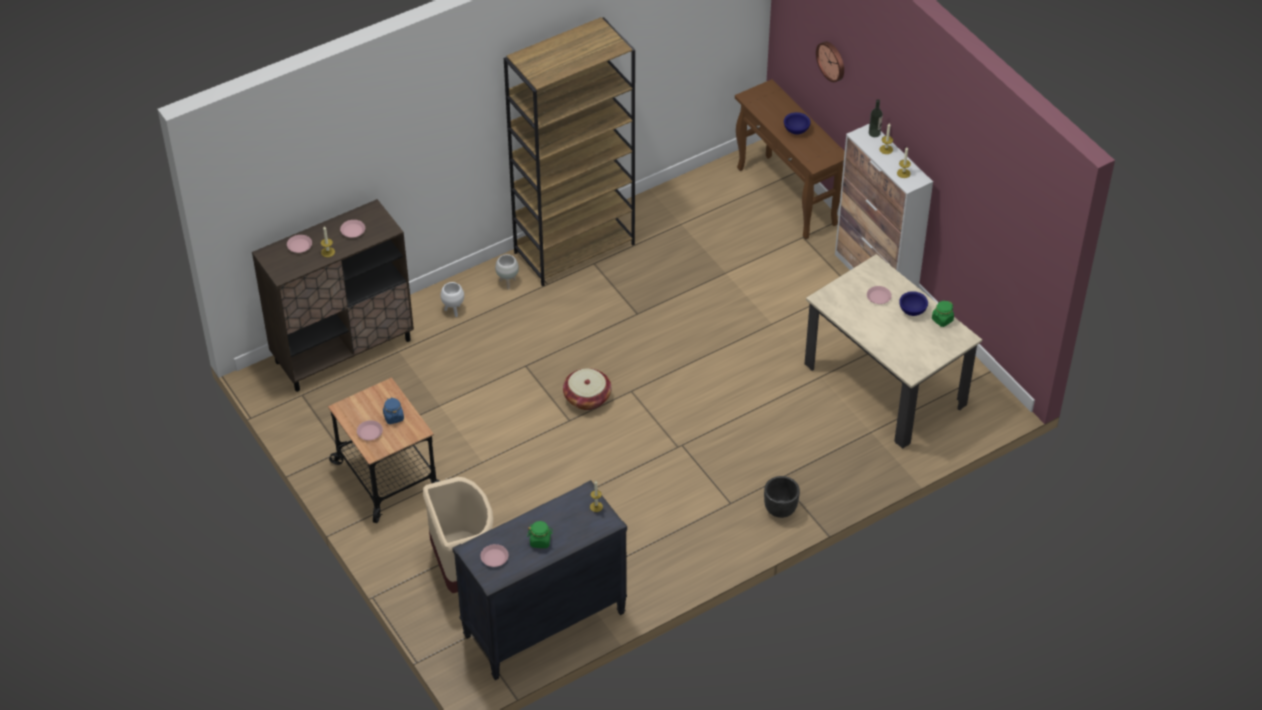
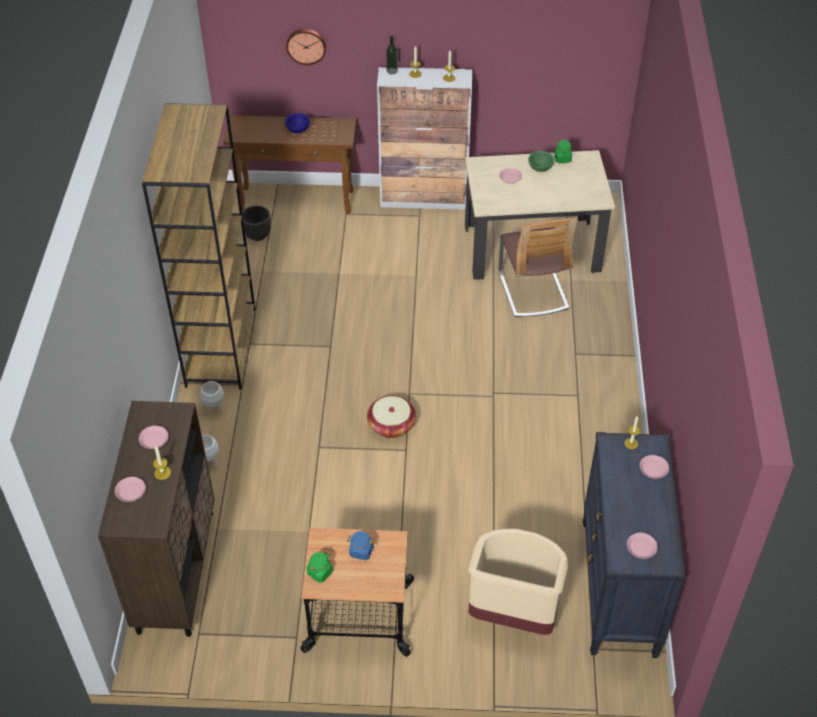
camera: 55 degrees left, 0 degrees up
(370, 432) = (364, 580): pink plate -> pink plate (653, 468)
(540, 541) = (644, 503): green jar -> green jar (320, 572)
(780, 509) = (606, 369): black planter -> black planter (257, 235)
(830, 412) = (533, 291): none -> chair
(912, 310) = (539, 168): blue bowl -> green bowl

